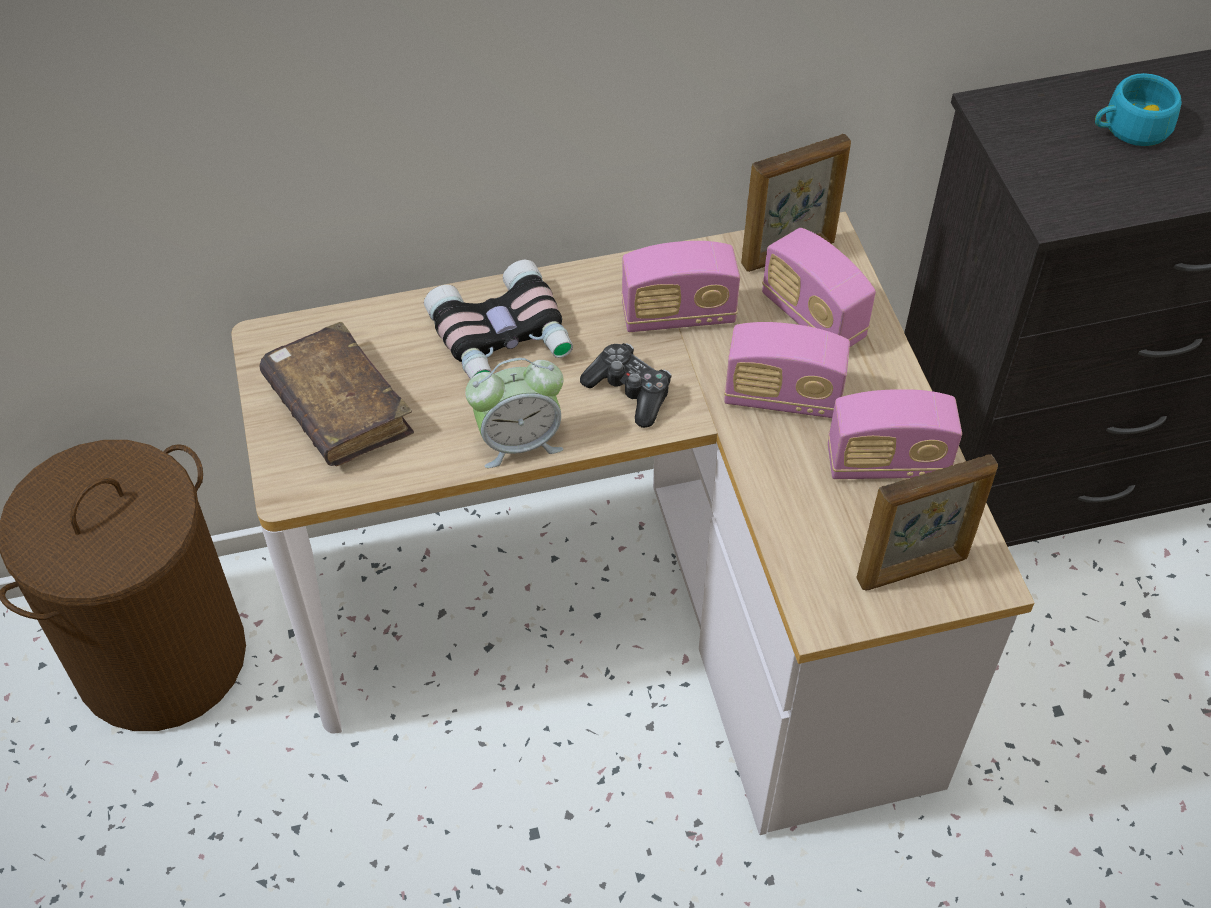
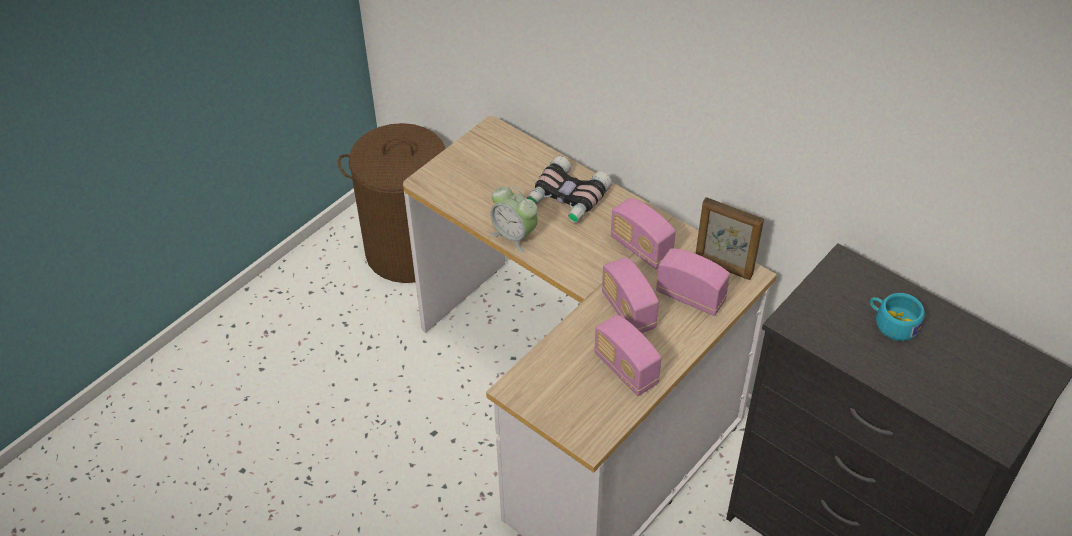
camera: 55 degrees right, 5 degrees down
(338, 408) = (478, 171): brown book -> none
(629, 392) = (578, 256): game controller -> none
(812, 317) = (690, 297): radio -> radio turned 105 degrees clockwise
(913, 569) = (570, 410): picture frame -> none

